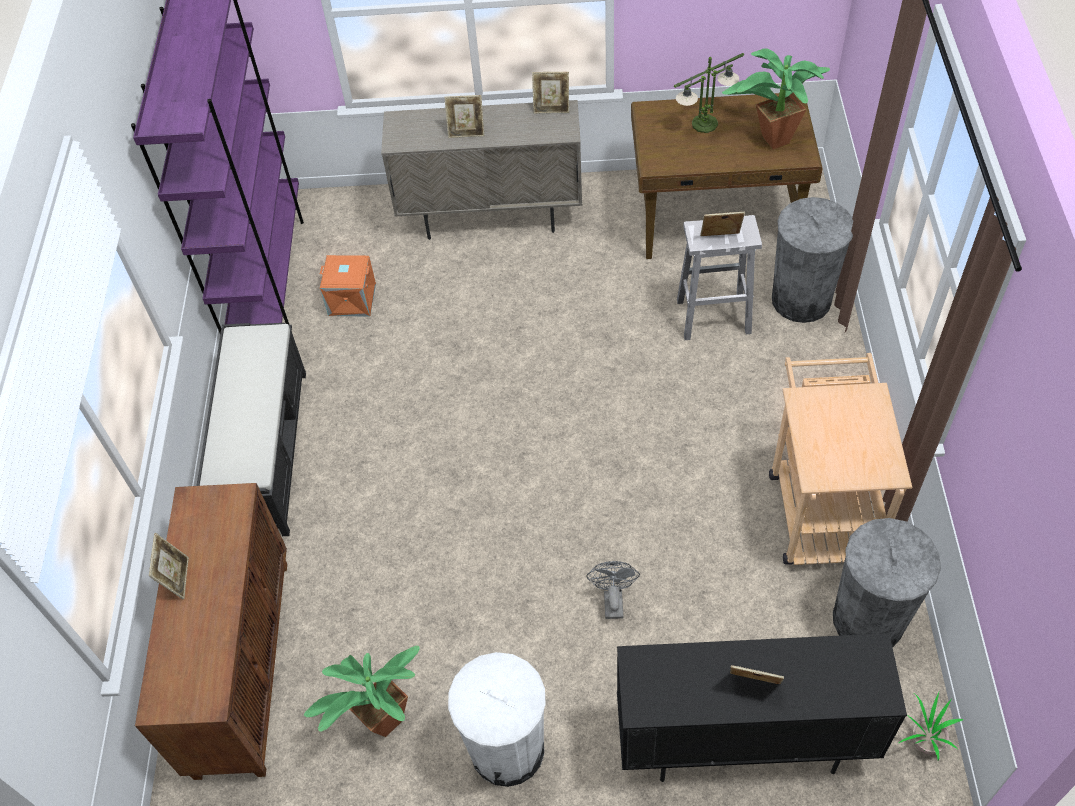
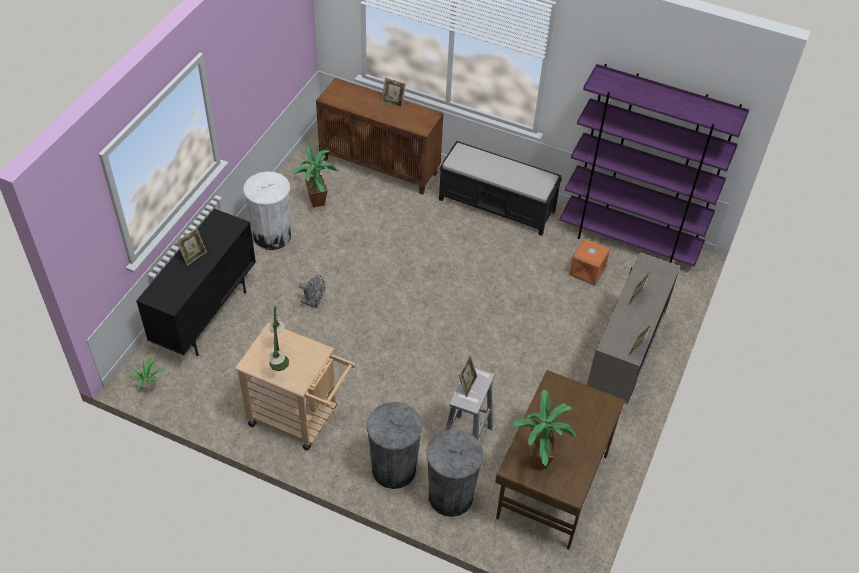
camera: 110 degrees right, 5 degrees down
(705, 123) = (578, 429): table lamp -> table lamp (279, 363)
(868, 619) = (222, 401): grey trash can -> grey trash can (393, 469)

